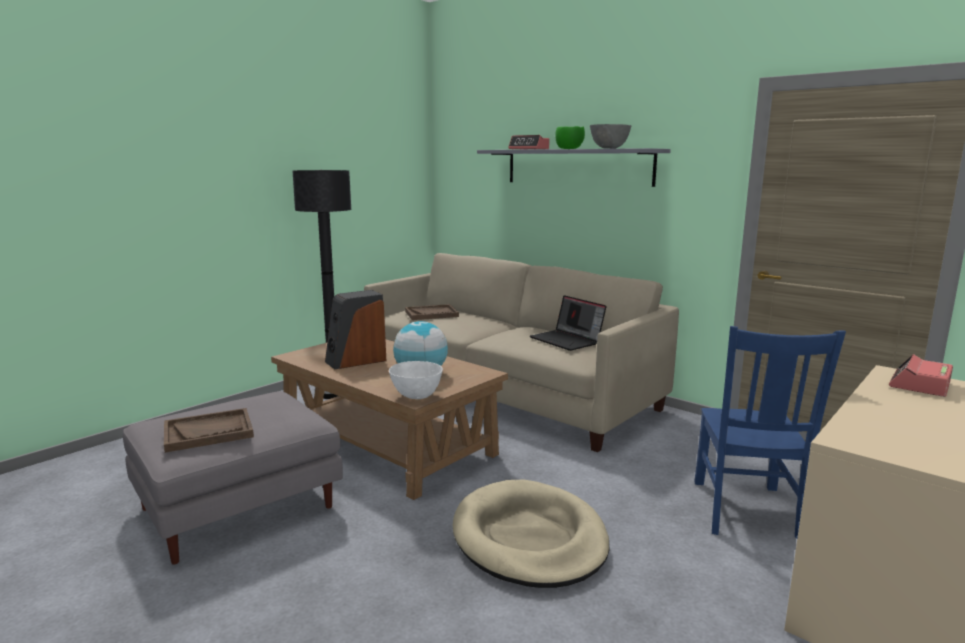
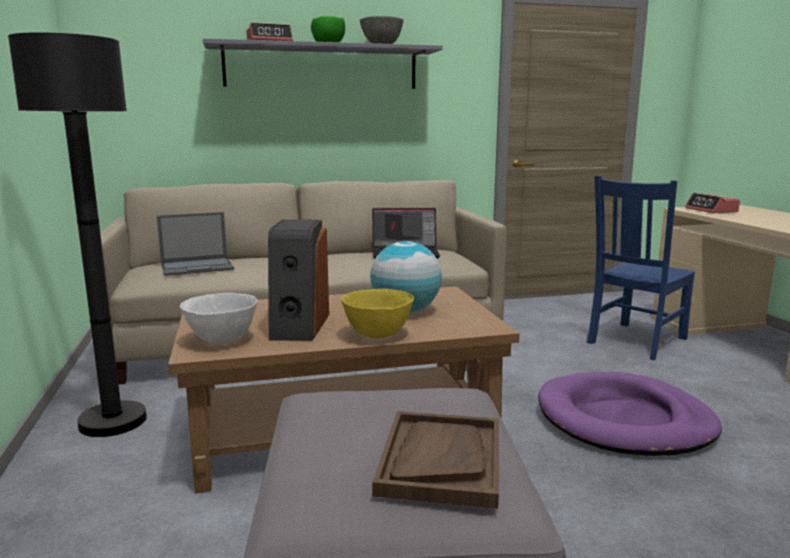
camera: 55 degrees left, 0 degrees up
(361, 379) = (377, 335): none -> yellow bowl
(417, 396) = (480, 325): white bowl -> white bowl (222, 340)
(431, 314) = (198, 267): brown tray -> laptop
(529, 538) = (624, 420): beige dog bed -> purple dog bed
(746, 512) = (635, 341): blue chair -> blue chair turned 90 degrees clockwise

